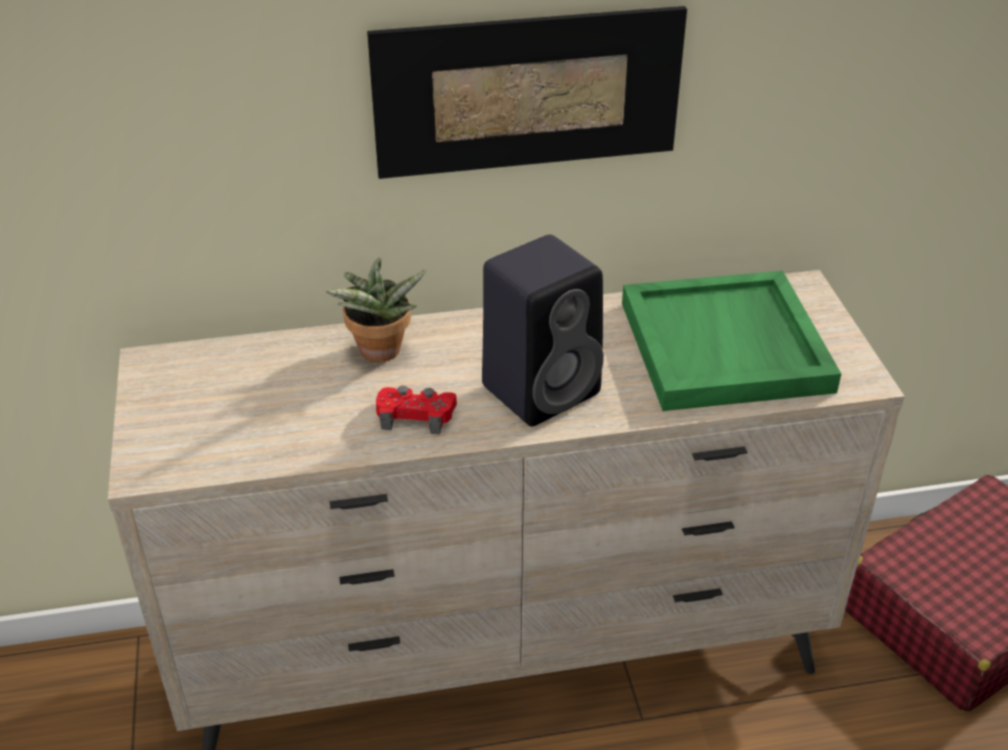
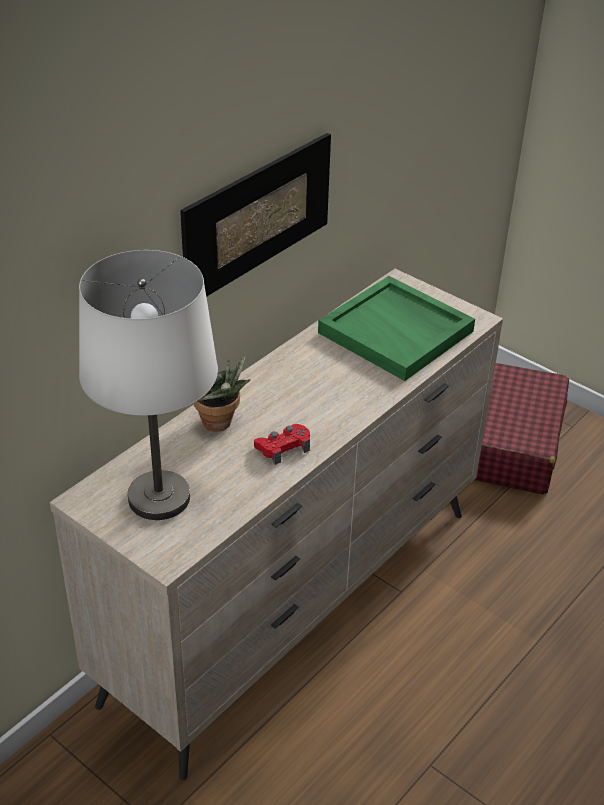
camera: 40 degrees left, 0 degrees up
(221, 400) = (160, 497): none -> white table lamp
(543, 388) = (332, 399): black speaker -> none

